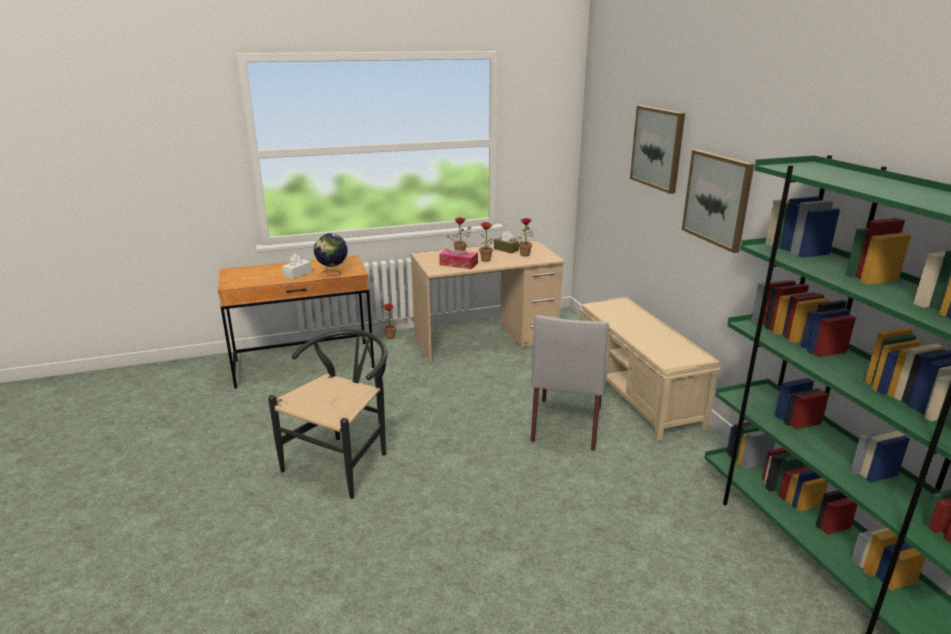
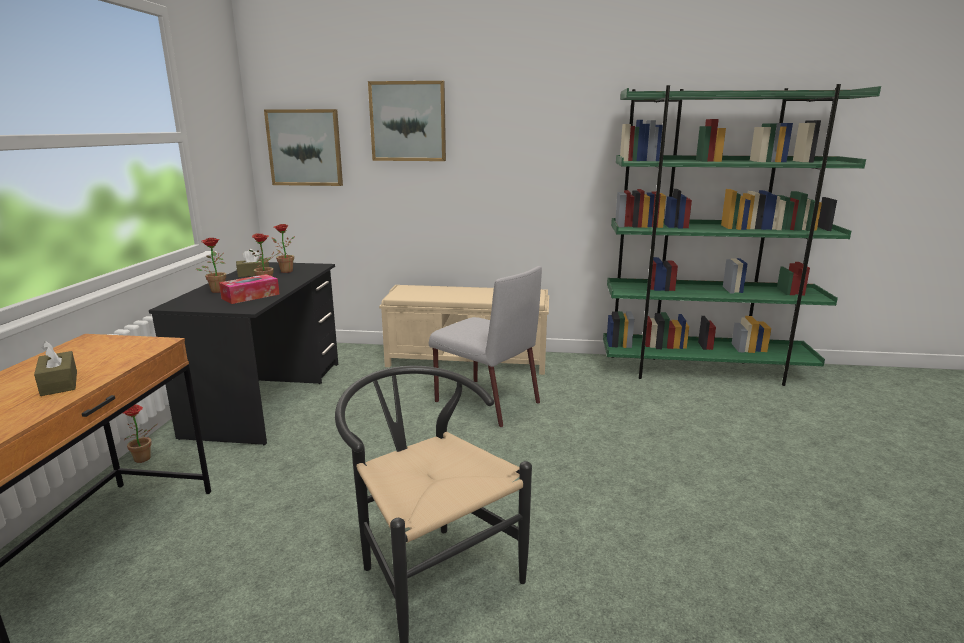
camera: 65 degrees left, 5 degrees down
(297, 274) = (59, 383): white tissue box -> brown tissue box
(333, 274) = (128, 358): globe -> none
(485, 340) = (268, 397): beige desk -> black desk
(717, 199) = (508, 152): picture -> picture (305, 148)

